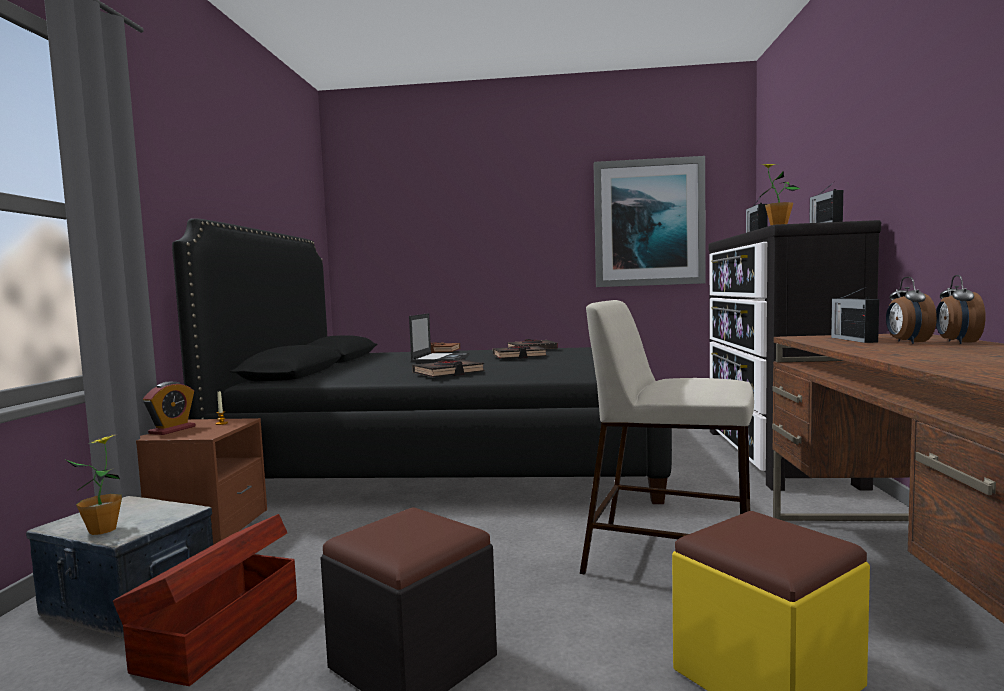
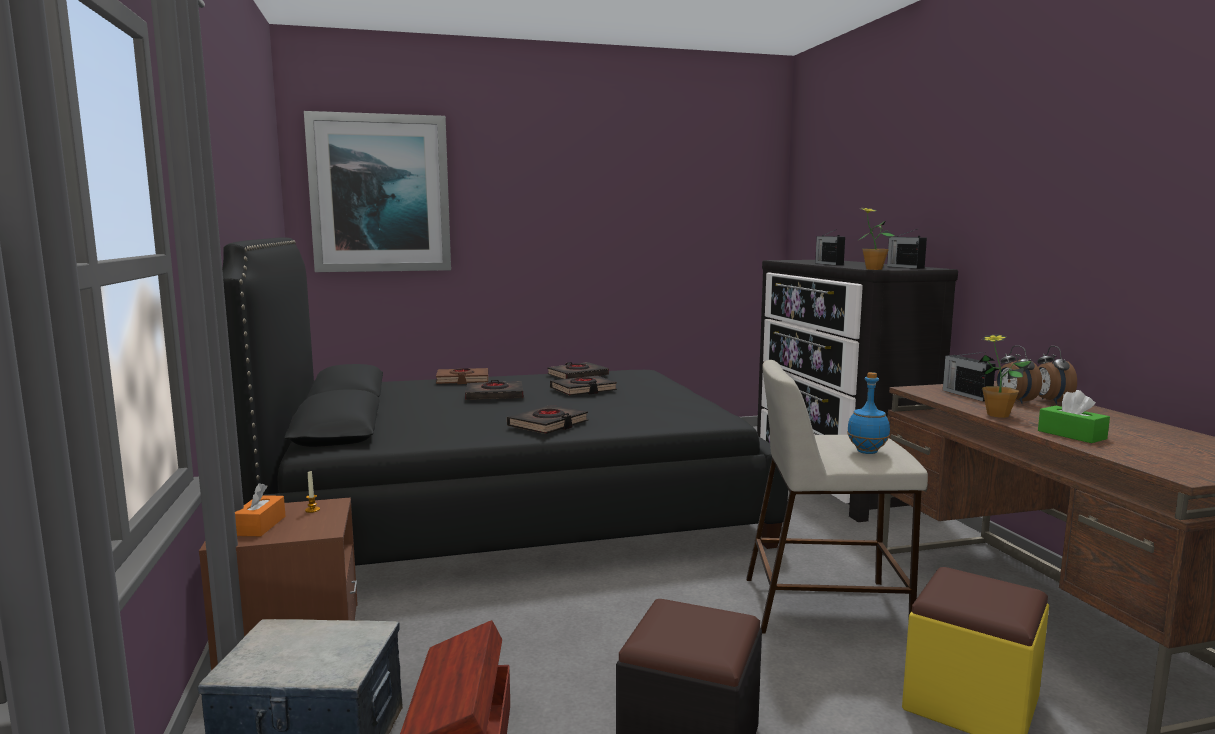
camera: 20 degrees left, 5 degrees up
(103, 530) = (306, 669): potted plant -> potted plant (998, 415)
(172, 430) = (260, 526): alarm clock -> orange tissue box
(441, 358) = (494, 395): laptop -> black book
(648, 223) = (682, 225): picture -> picture (380, 194)
(693, 386) = (866, 452): none -> blue bottle
(931, 360) = (1071, 435): none -> green tissue box

